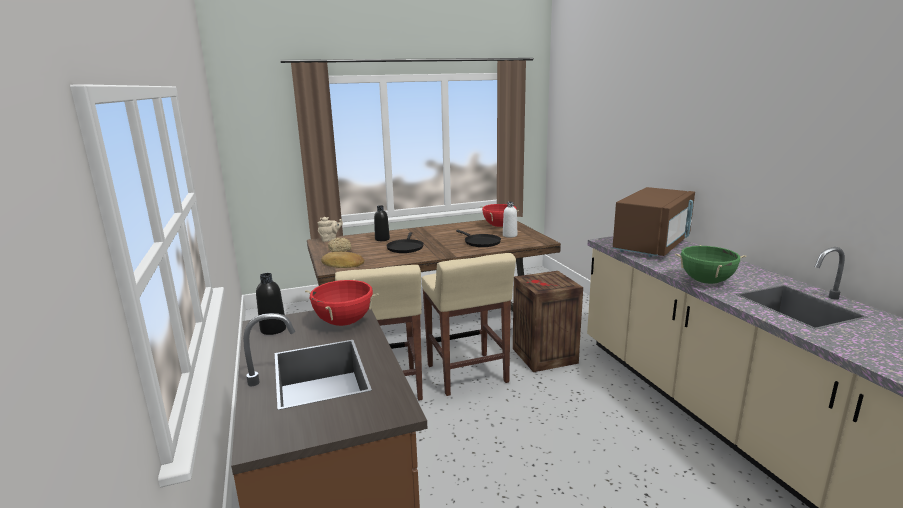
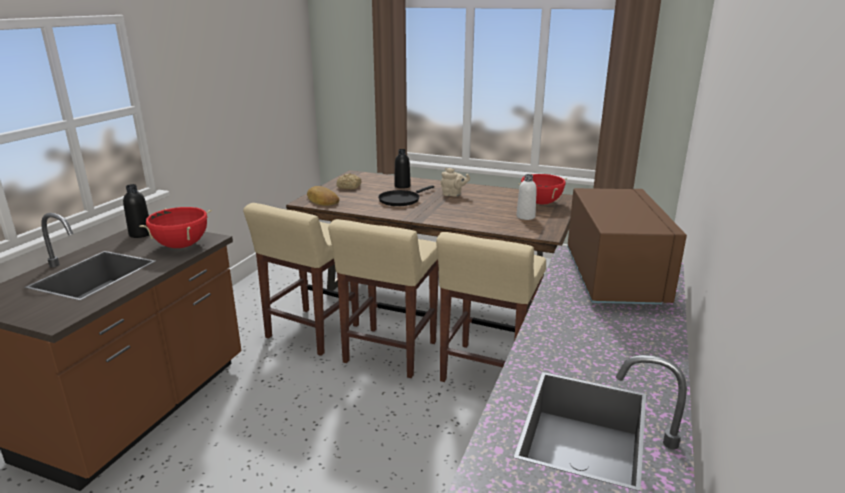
camera: 40 degrees right, 5 degrees up
(330, 239) = (364, 175): beige teapot -> beige teapot (453, 195)
(480, 242) = (478, 215): black frying pan -> none
(544, 356) = (487, 371): crate -> beige stool
(652, 245) = (614, 278): brown microwave -> brown microwave turned 75 degrees counterclockwise
(706, 281) = (551, 343): green cooking pot -> none

